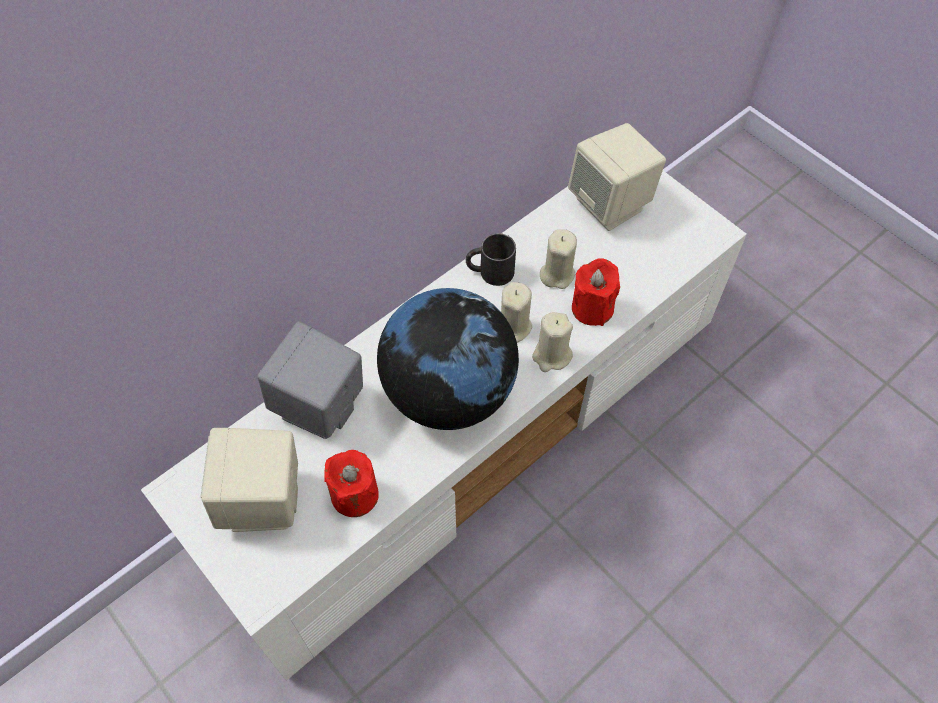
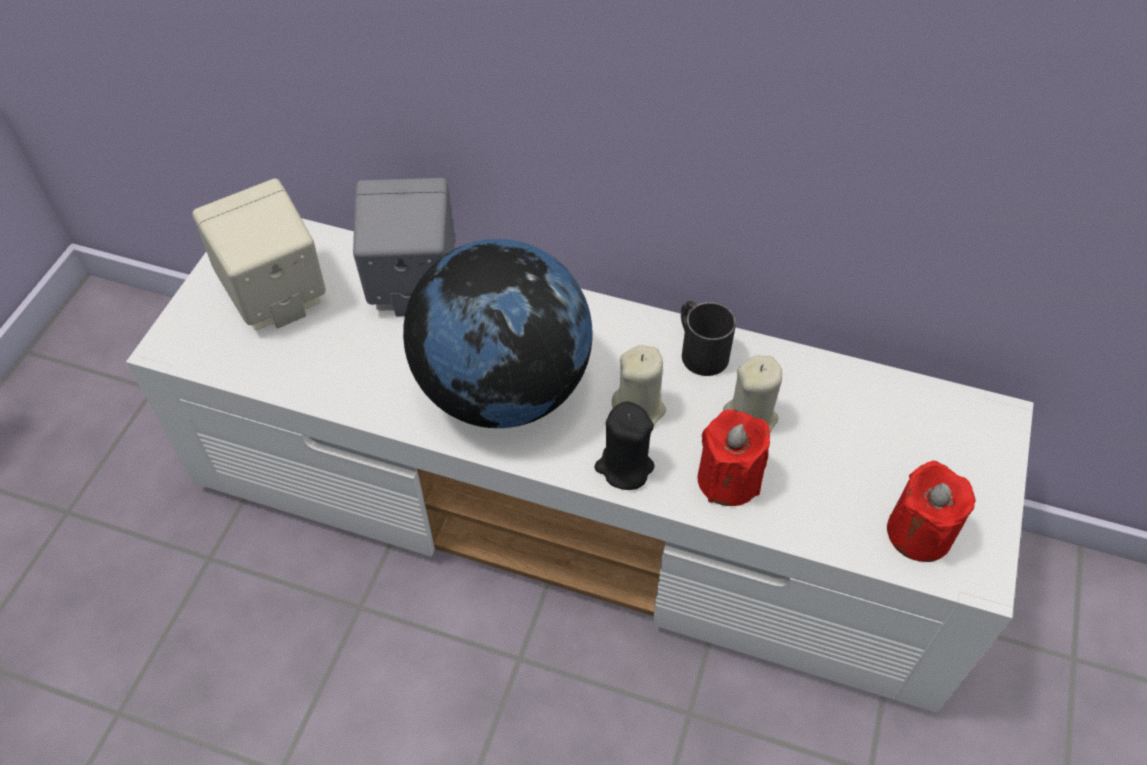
camera: 60 degrees right, 5 degrees down
(354, 495) = (324, 367): red candle -> red candle (919, 533)
(551, 356) = (624, 467): beige candle -> black candle
(610, 204) = (911, 427): beige speaker -> none

